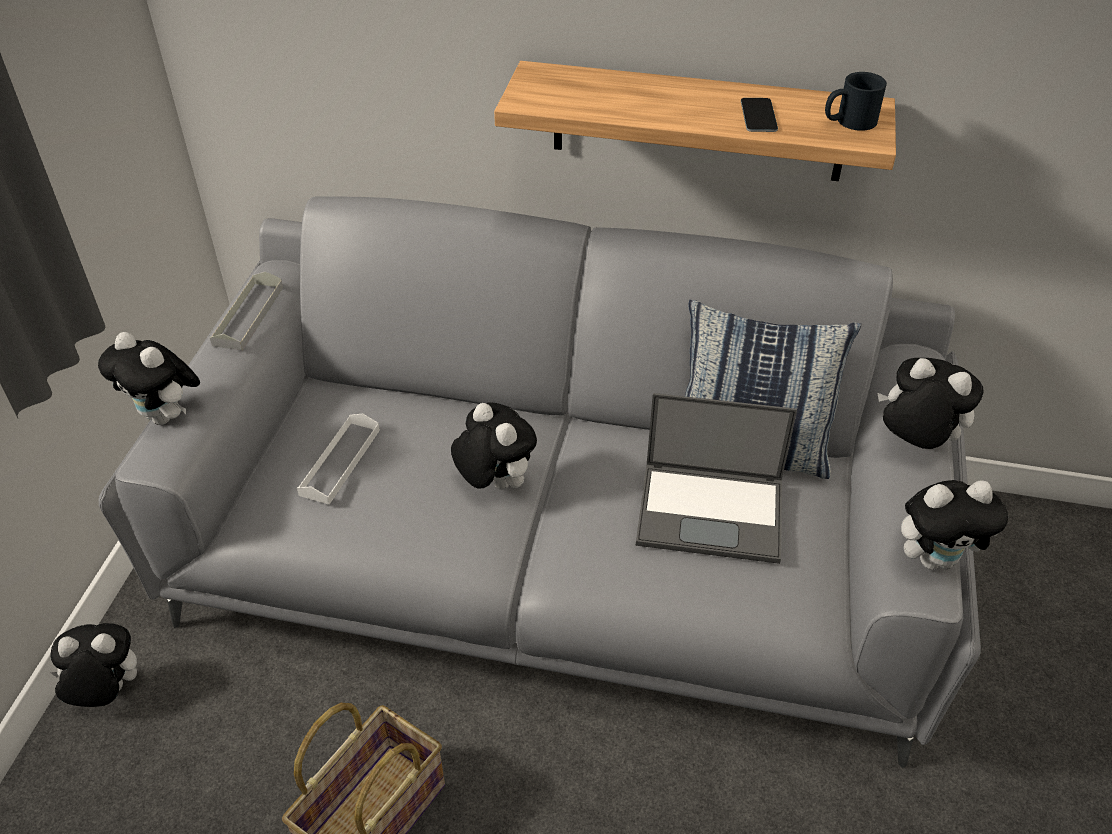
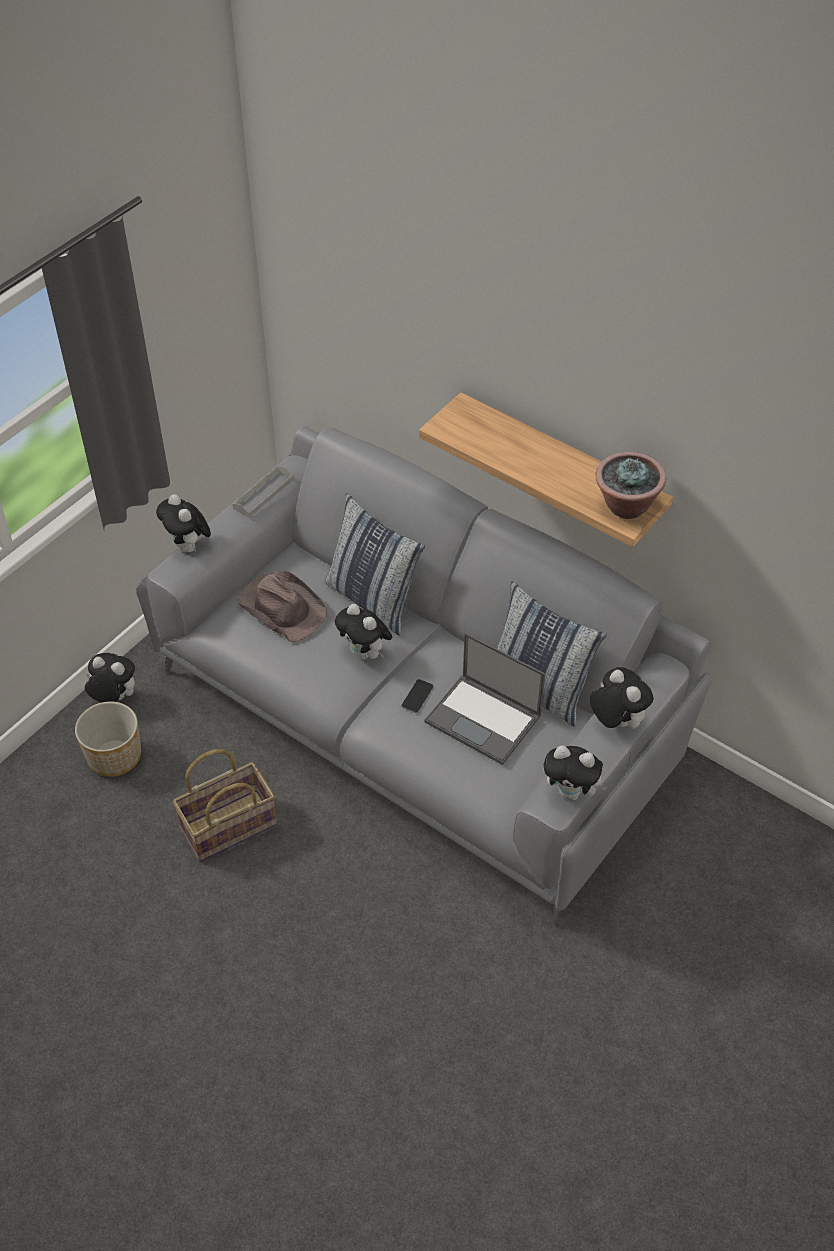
camera: 25 degrees right, 5 degrees up
(141, 783) = (113, 756): none -> planter
(340, 462) = (282, 607): white tray -> brown hat
(462, 411) = (372, 600): none -> pillow
(494, 483) = (365, 653): plush toy -> plush toy turned 150 degrees clockwise
(758, 115) = (574, 483): phone -> phone (417, 696)
(848, 122) = (626, 506): black mug -> potted plant

